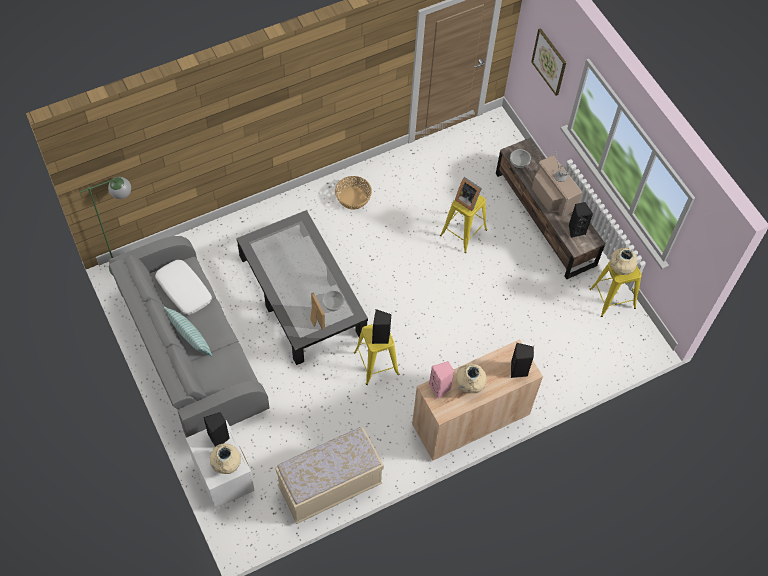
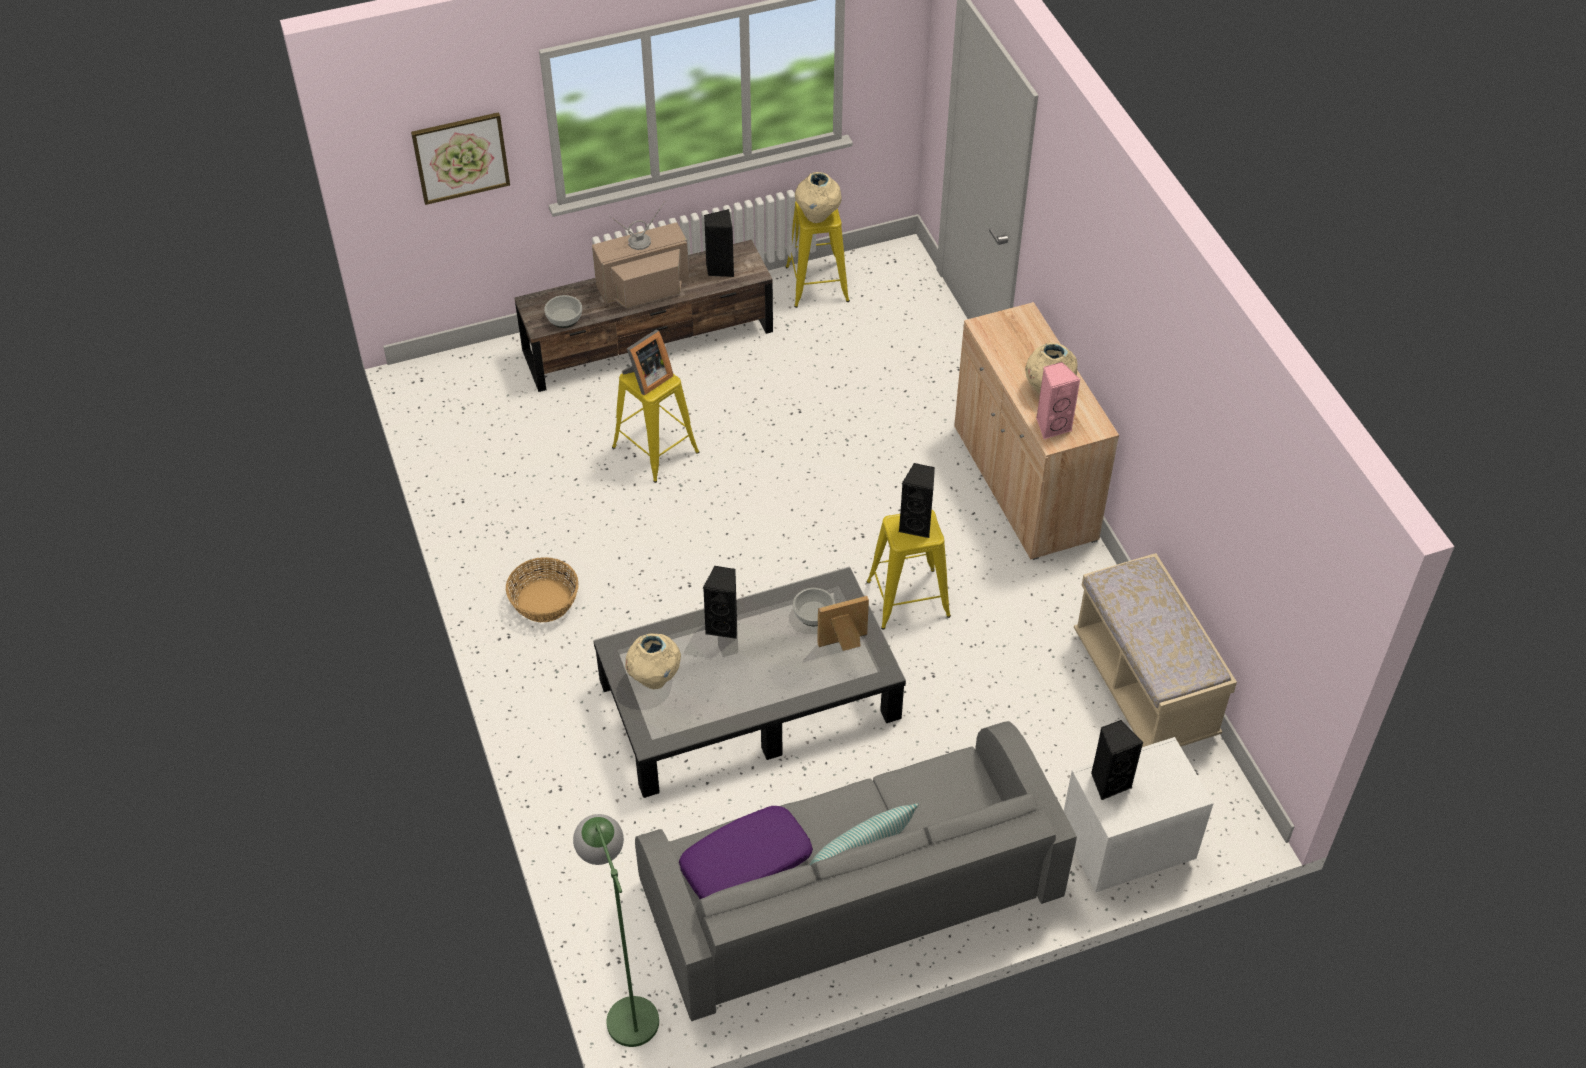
camera: 80 degrees left, 10 degrees down
(183, 290) = (746, 864): white pillow -> purple pillow
(226, 465) = (1164, 773): beige vase -> beige vase (654, 678)
(519, 370) = (1022, 328): black speaker -> black speaker (724, 625)

